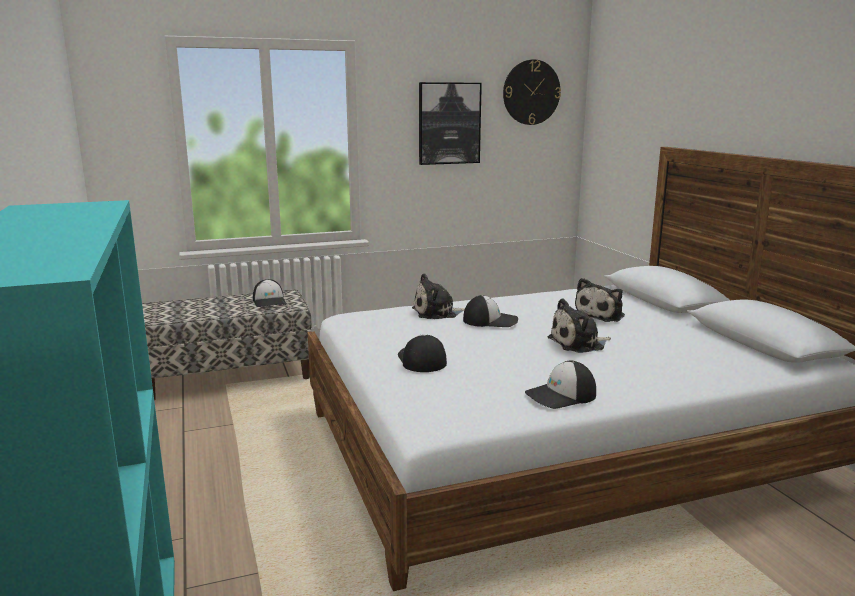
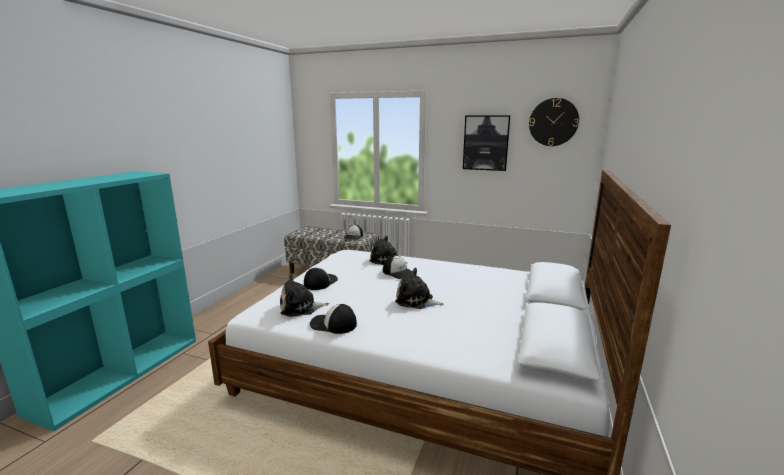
camera: 40 degrees right, 0 degrees up
(601, 315) = (476, 289): plush toy -> plush toy (301, 308)

